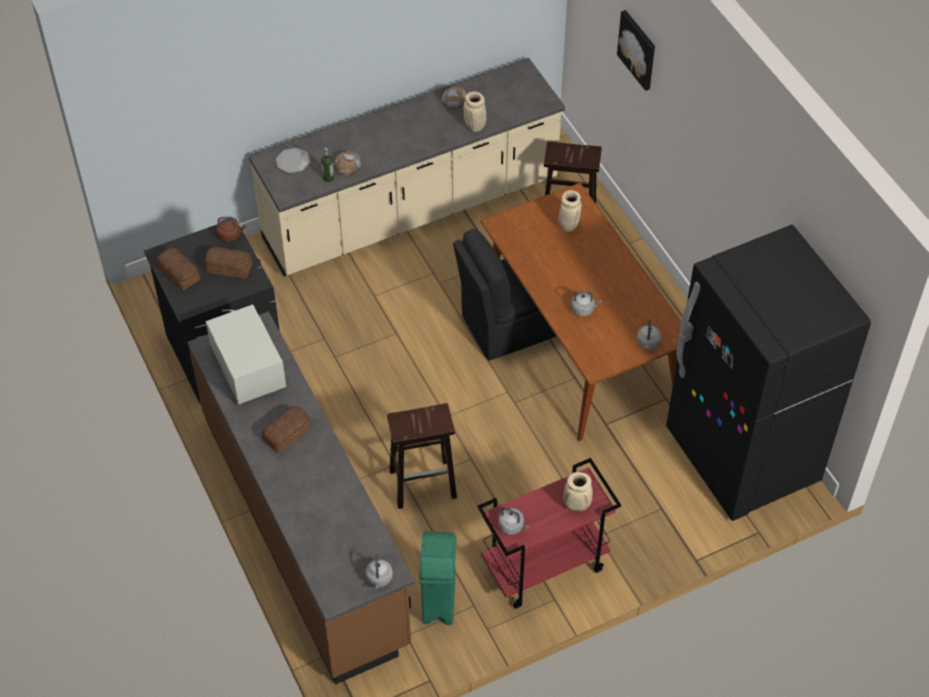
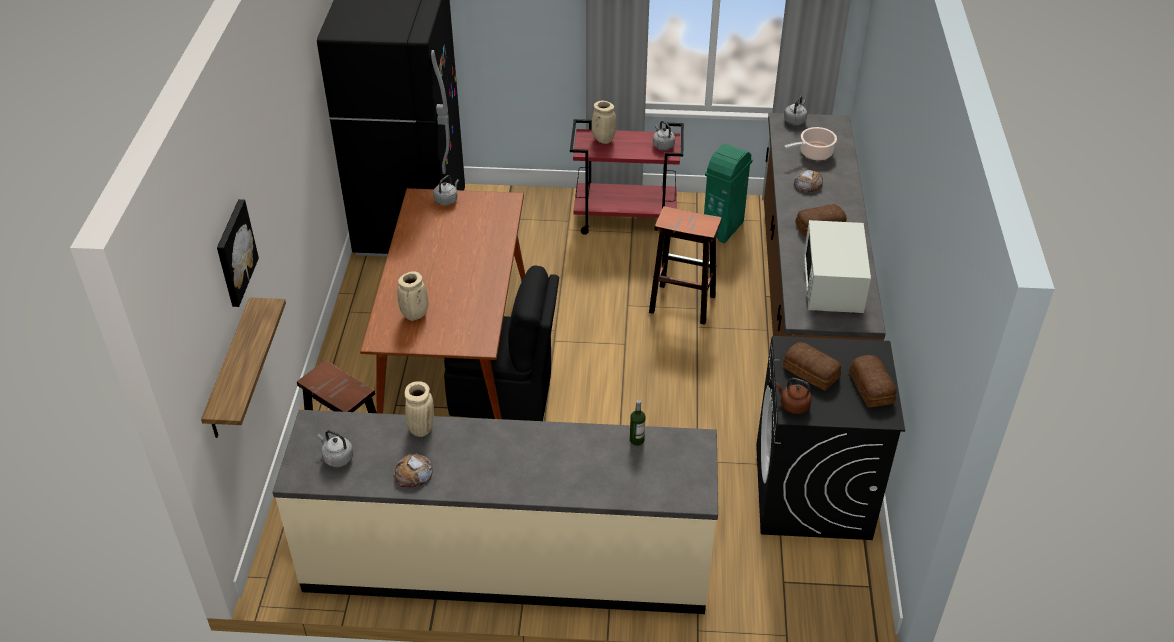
camera: 150 degrees left, 10 degrees down
(293, 161) = (666, 479): plate -> none
(336, 534) = (814, 153): none -> cooking pot
(347, 166) = (604, 445): bread -> bread (808, 184)
(583, 309) = (474, 243): grey kettle -> grey kettle (337, 458)
(604, 63) = (230, 371): none -> shelf

